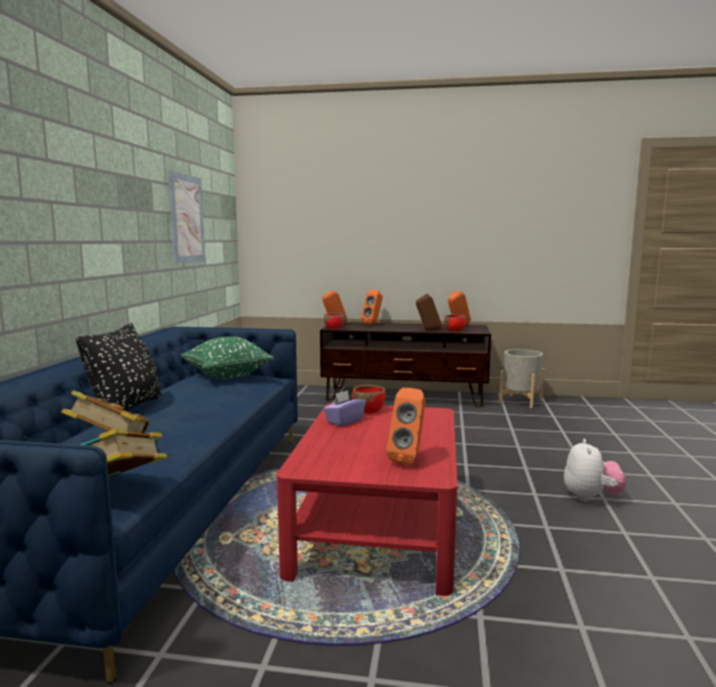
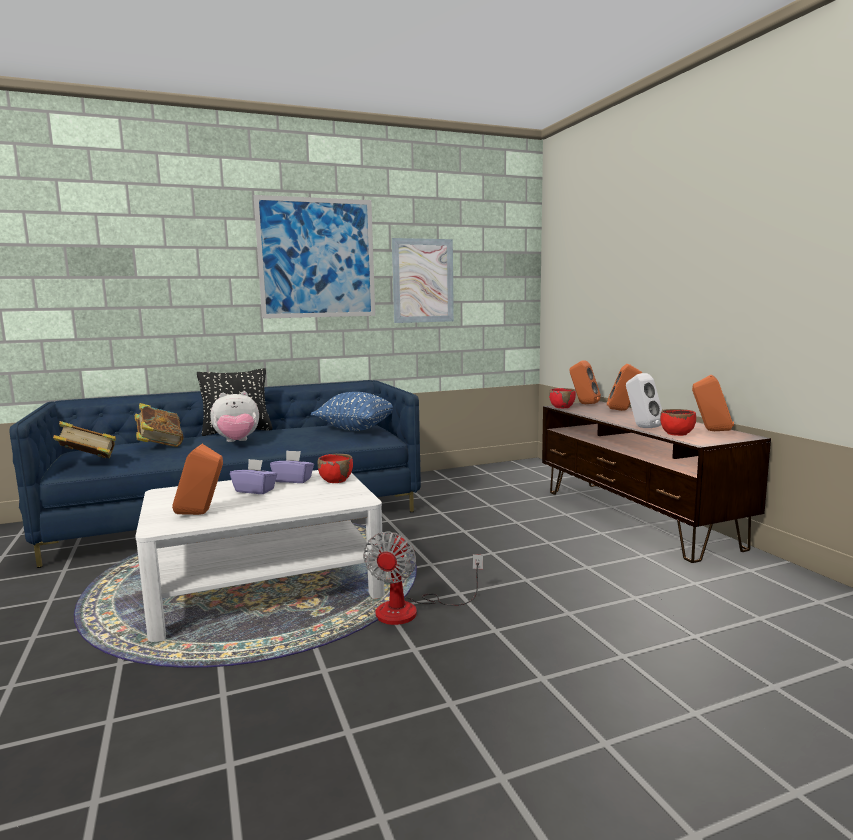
camera: 60 degrees right, 0 degrees up
(123, 186) = (317, 258): none -> picture
(227, 376) = (357, 428): green pillow -> blue pillow
(358, 435) = (255, 490): none -> purple tissue box
(377, 525) = (265, 585): red coffee table -> white coffee table
(428, 330) = (641, 427): brown speaker -> white speaker
(478, 483) = (411, 610): none -> fan
(520, 401) = (780, 582): grey planter -> none
(591, 497) = (443, 692): plush toy -> plush toy (237, 442)

